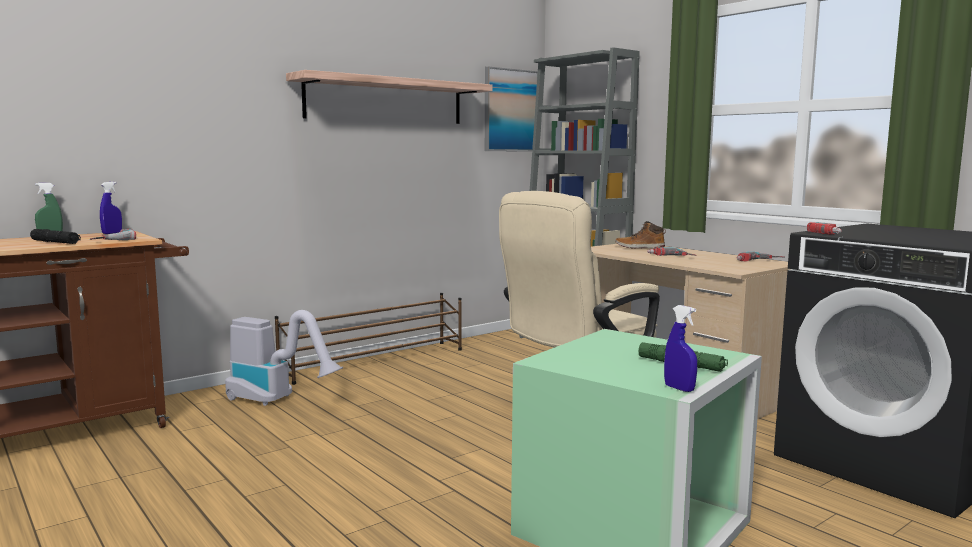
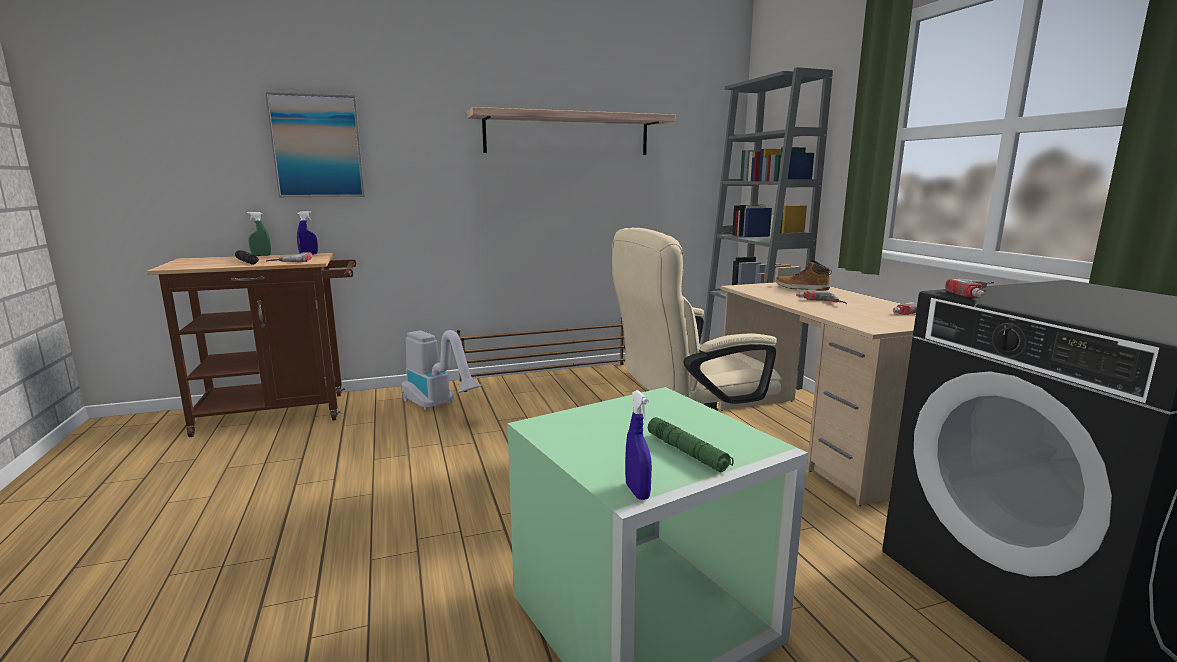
camera: 20 degrees right, 5 degrees up
(510, 110) = (704, 140): picture -> picture (317, 146)

